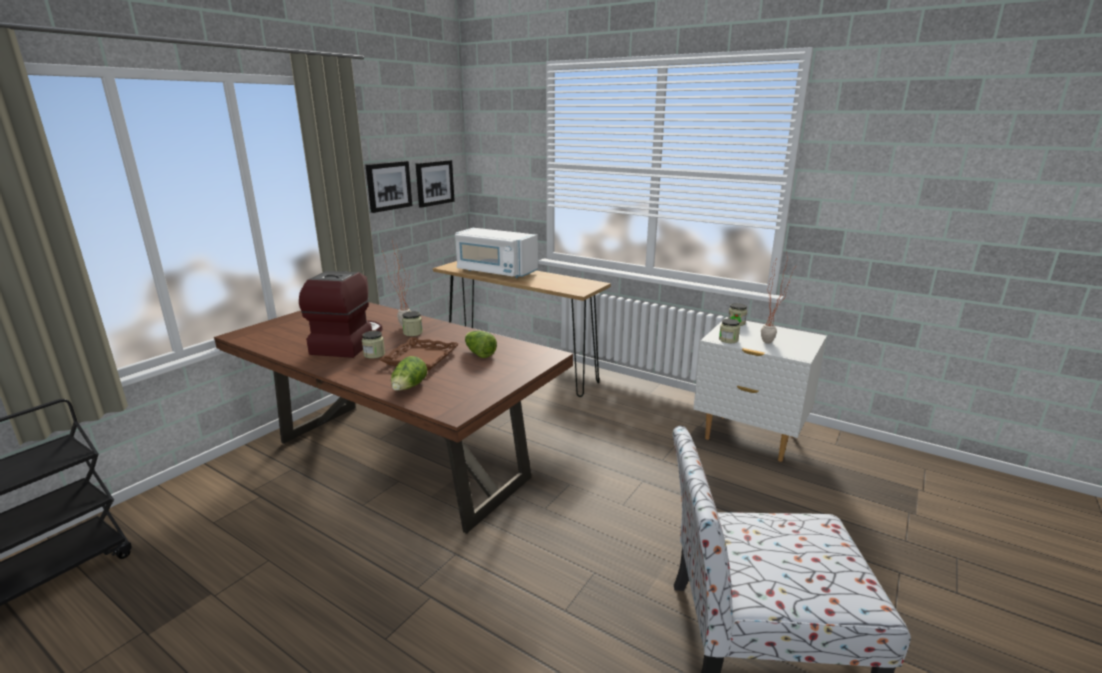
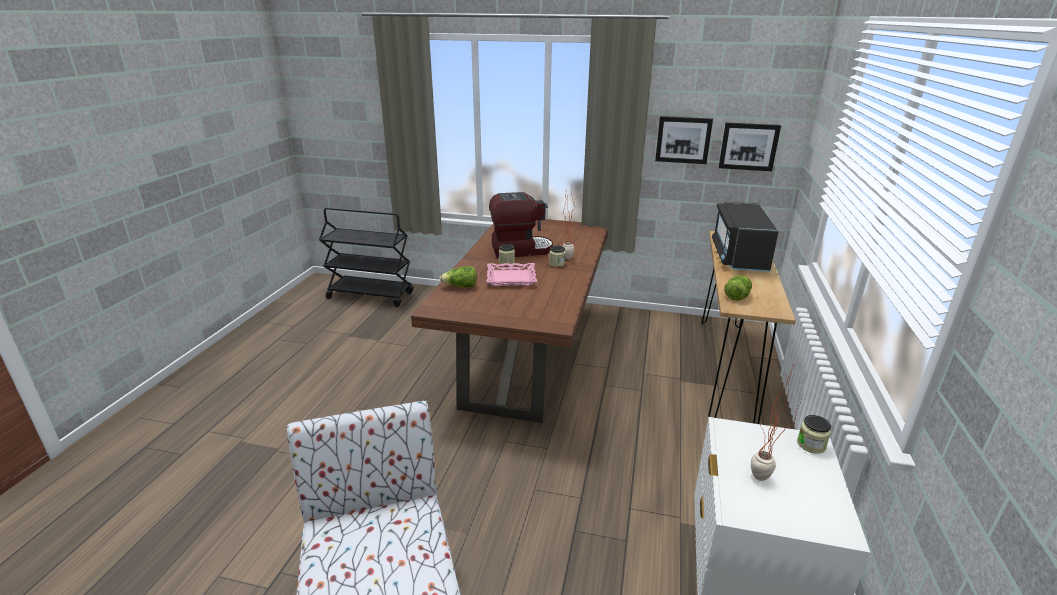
camera: 70 degrees right, 5 degrees up
(421, 358) = (511, 278): brown tray -> pink tray
(479, 353) = (537, 296): lettuce -> lettuce (737, 295)
(495, 272) = (738, 256): white microwave -> black microwave
(728, 340) = (732, 440): jar -> none

